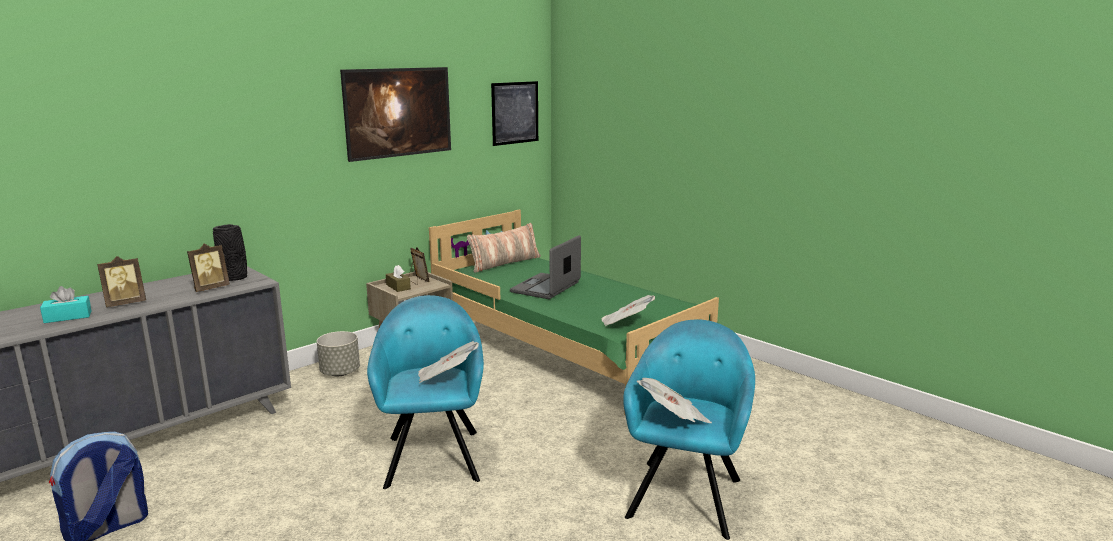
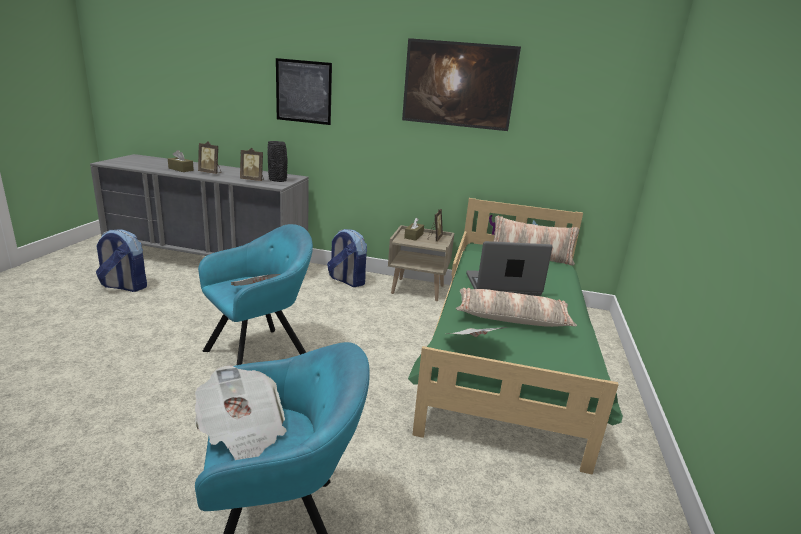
camera: 55 degrees right, 5 degrees up
(68, 317) = (181, 169): turquoise tissue box -> brown tissue box
(340, 373) = (346, 280): grey planter -> backpack
(515, 113) = (603, 107): picture -> picture (303, 91)
(600, 301) = (512, 318): none -> pillow

